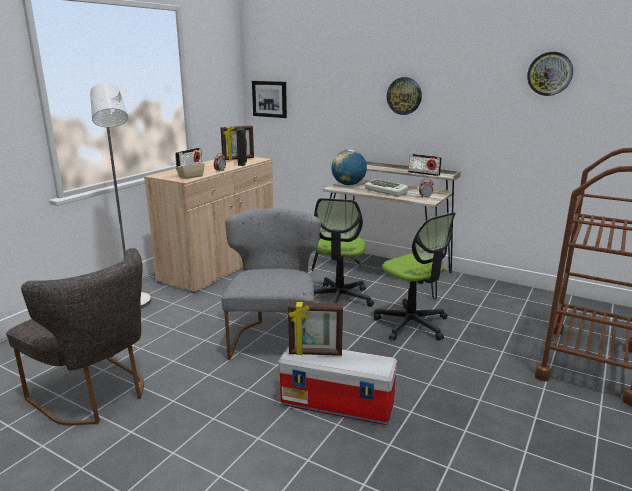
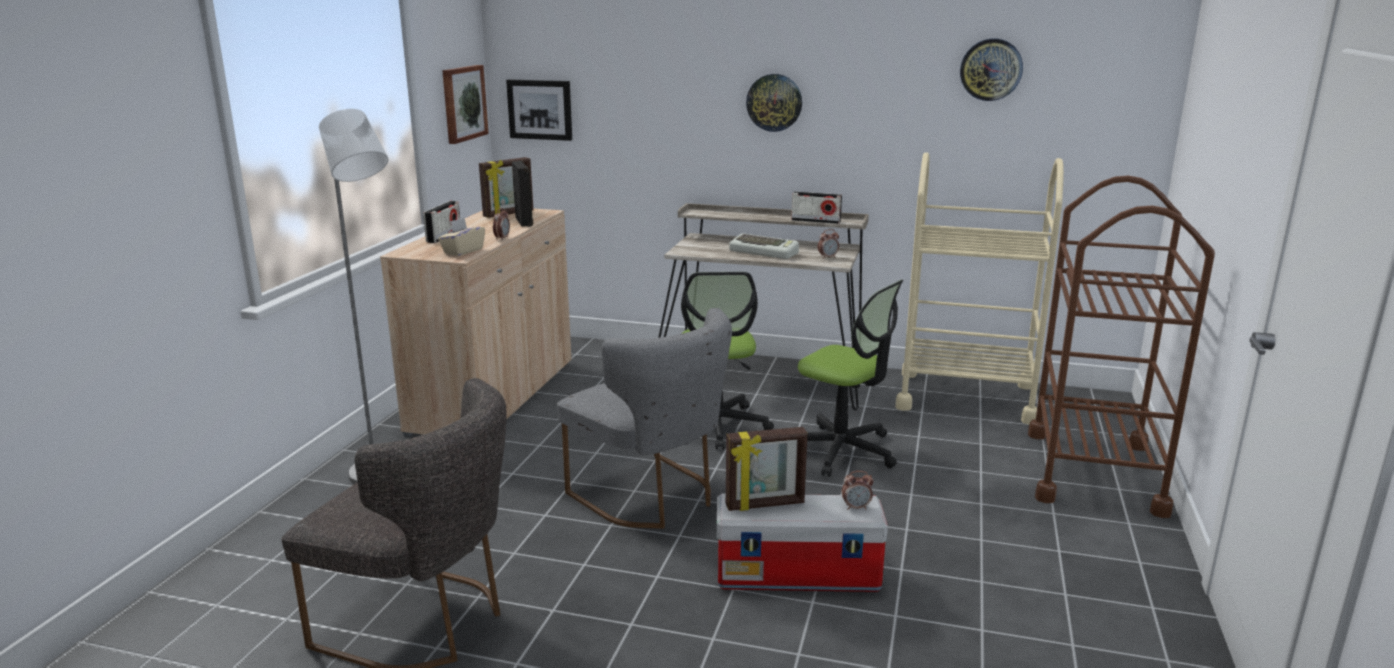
camera: 15 degrees left, 0 degrees up
(223, 93) = (463, 103): none -> picture
(274, 338) = (652, 497): grey chair -> grey chair turned 150 degrees clockwise
(348, 184) = (699, 245): globe -> none
(375, 364) = (856, 507): none -> alarm clock
(516, 299) = (965, 397): none -> beige cart

